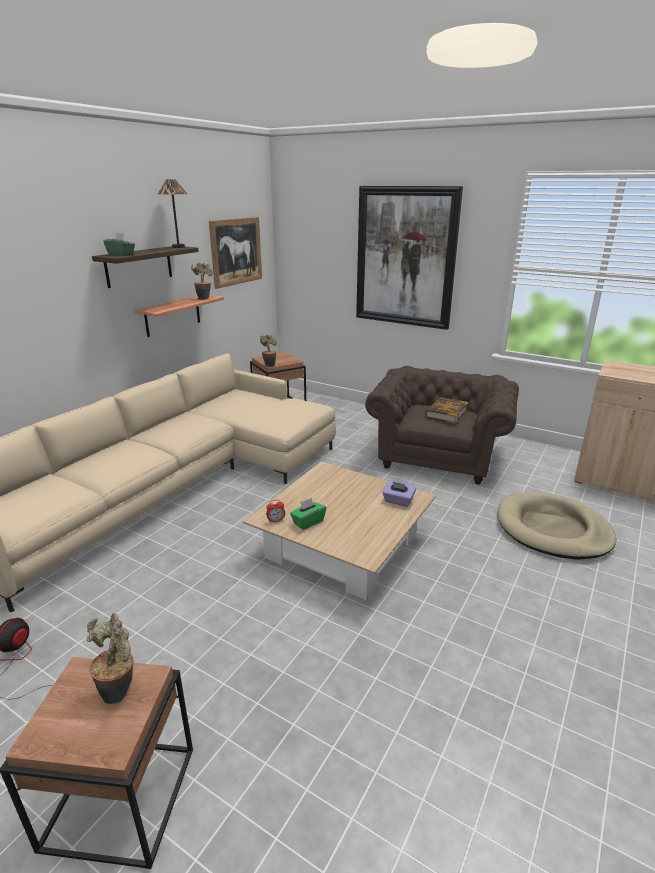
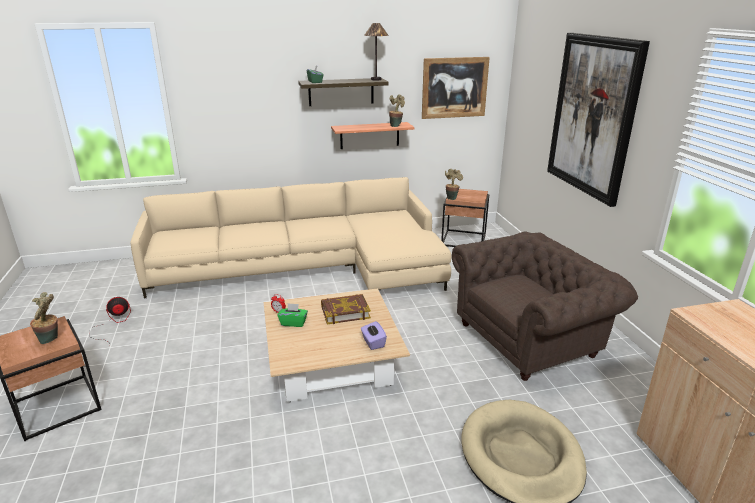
camera: 45 degrees right, 0 degrees up
(446, 413) = (527, 293): book -> book (345, 312)

